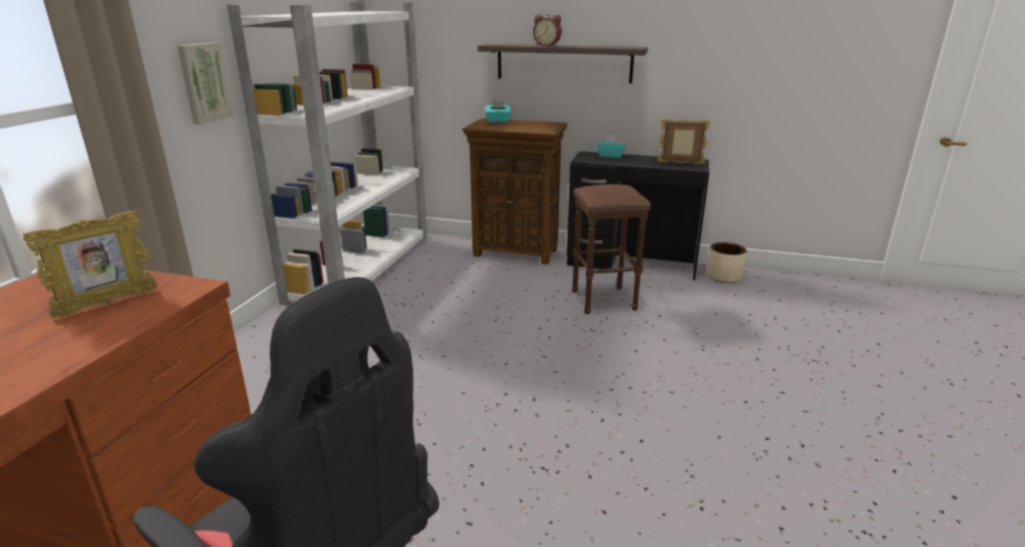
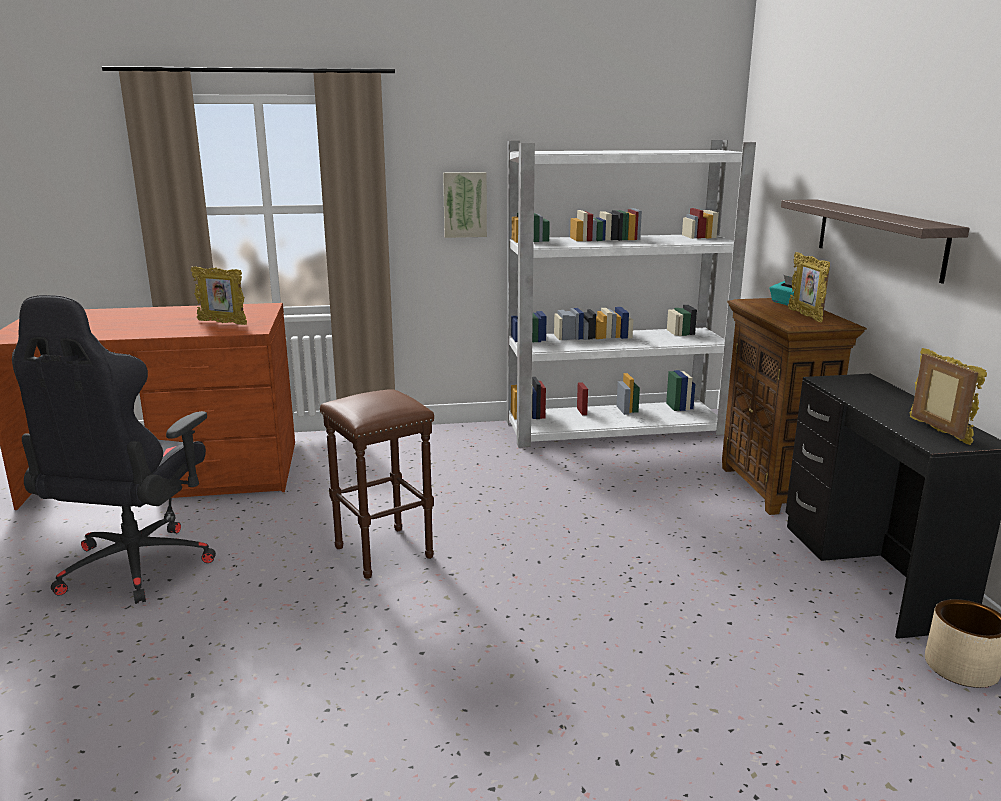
camera: 65 degrees right, 5 degrees down
(533, 125) = (805, 316): none -> picture frame
(547, 45) = (849, 209): alarm clock -> none
(603, 300) = (717, 572): brown stool -> brown stool (381, 551)
(610, 156) = (881, 390): turquoise tissue box -> none

